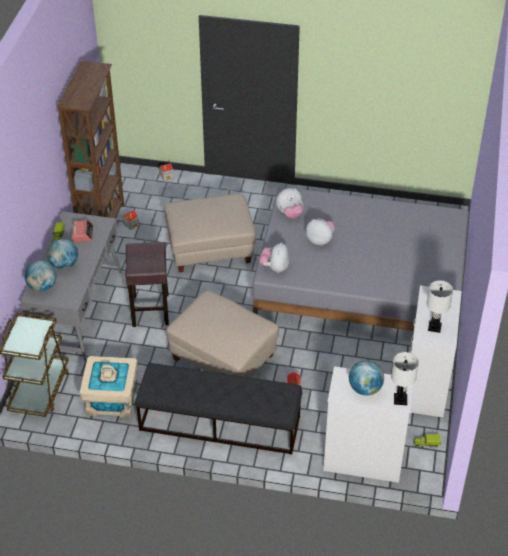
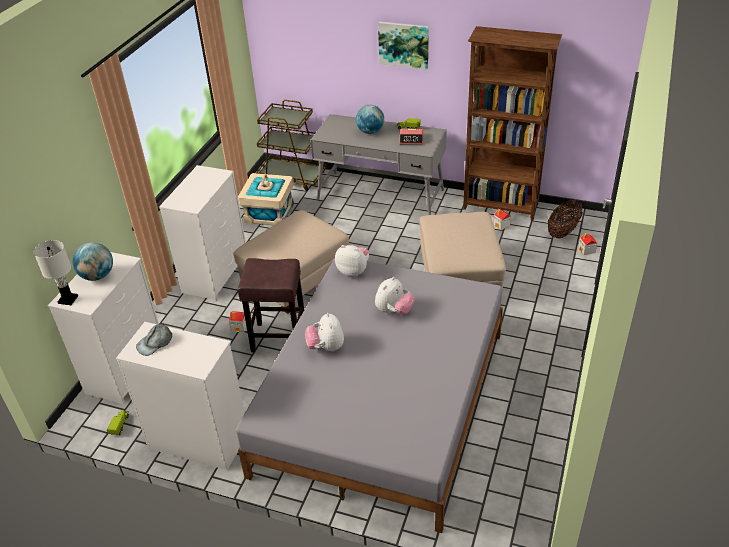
camera: 100 degrees right, 5 degrees down
(32, 175) = (404, 44): none -> picture
(42, 287) = (344, 122): globe -> none
(141, 188) = (563, 231): none -> basket
(150, 311) = (372, 236): brown stool -> brown stool (278, 338)
(219, 423) = (216, 273): black bench -> white dresser
(289, 213) = (446, 289): plush toy -> plush toy (326, 347)
(434, 327) = (155, 343): white table lamp -> grey cap

